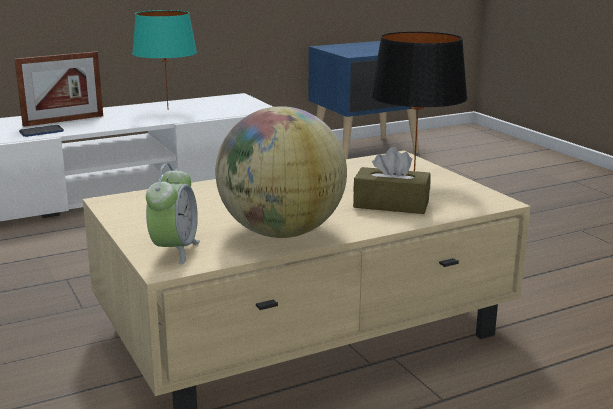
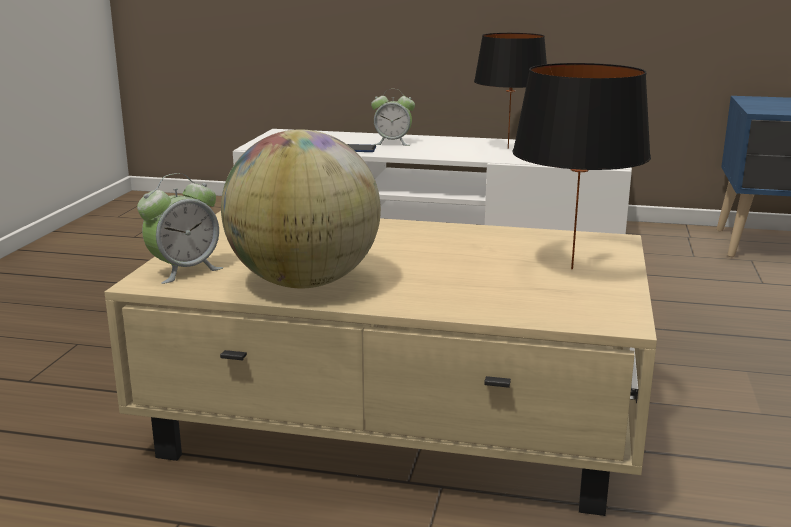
camera: 40 degrees right, 0 degrees up
(64, 121) = (392, 143): picture frame -> alarm clock
(168, 110) = (508, 148): turquoise table lamp -> black table lamp
(391, 204) = (479, 288): brown tissue box -> none

